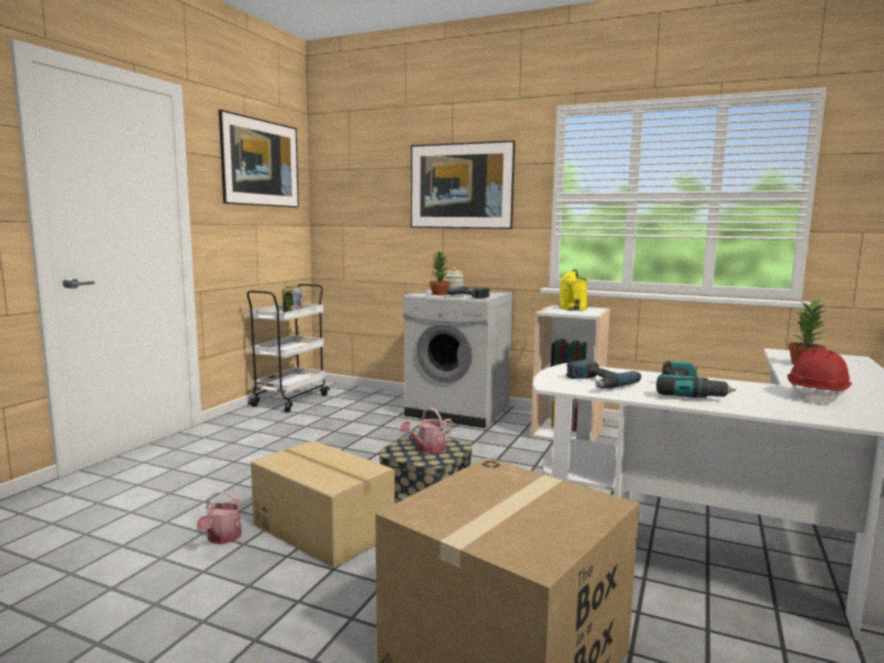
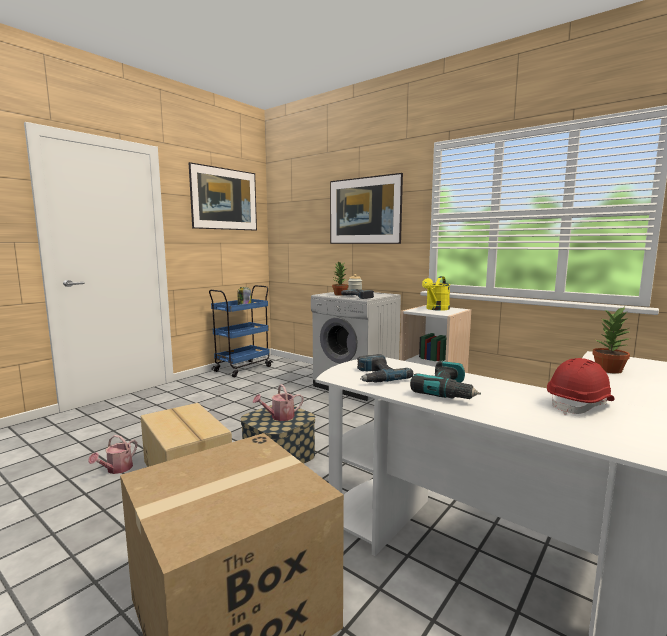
camera: 15 degrees right, 0 degrees up
(291, 400) = (243, 369): white cart -> blue cart

